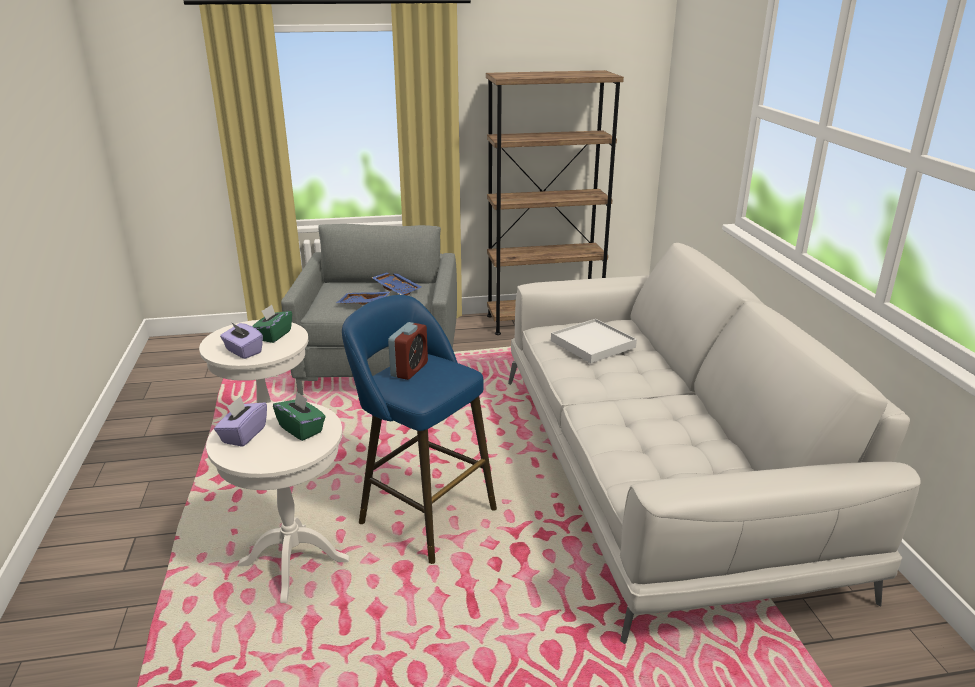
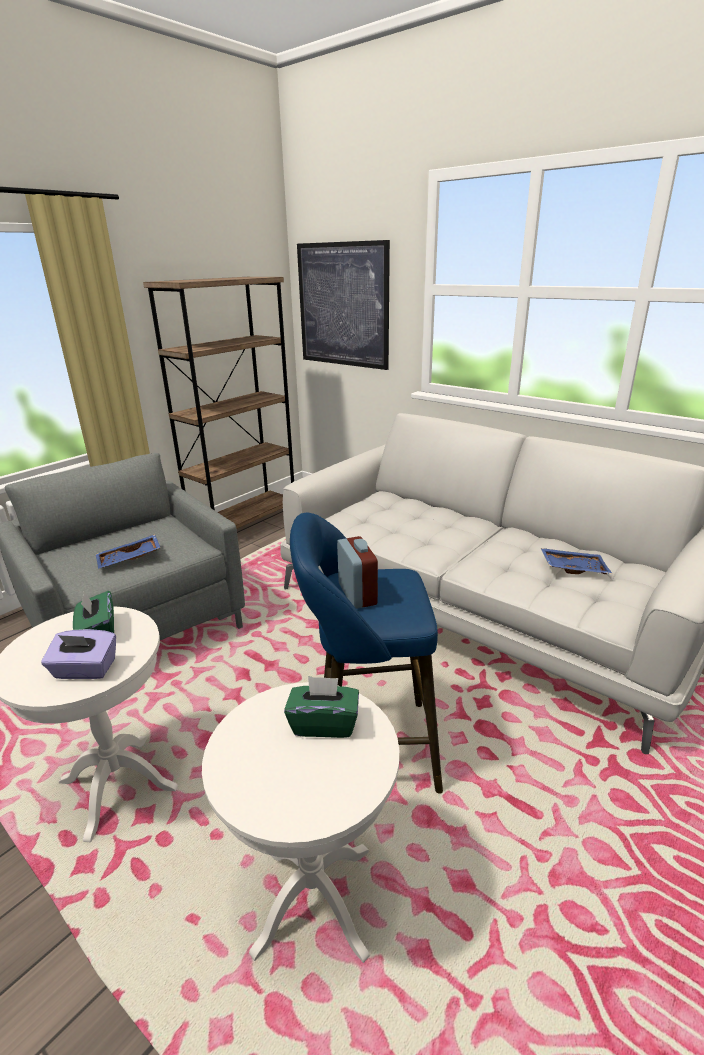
camera: 40 degrees left, 0 degrees up
(243, 435) = (265, 776): purple tissue box -> none
(397, 288) = (145, 531): blue tray -> blue tray (573, 568)
(592, 344) = (390, 518): white tray -> none
(697, 111) = (343, 305): none -> picture

